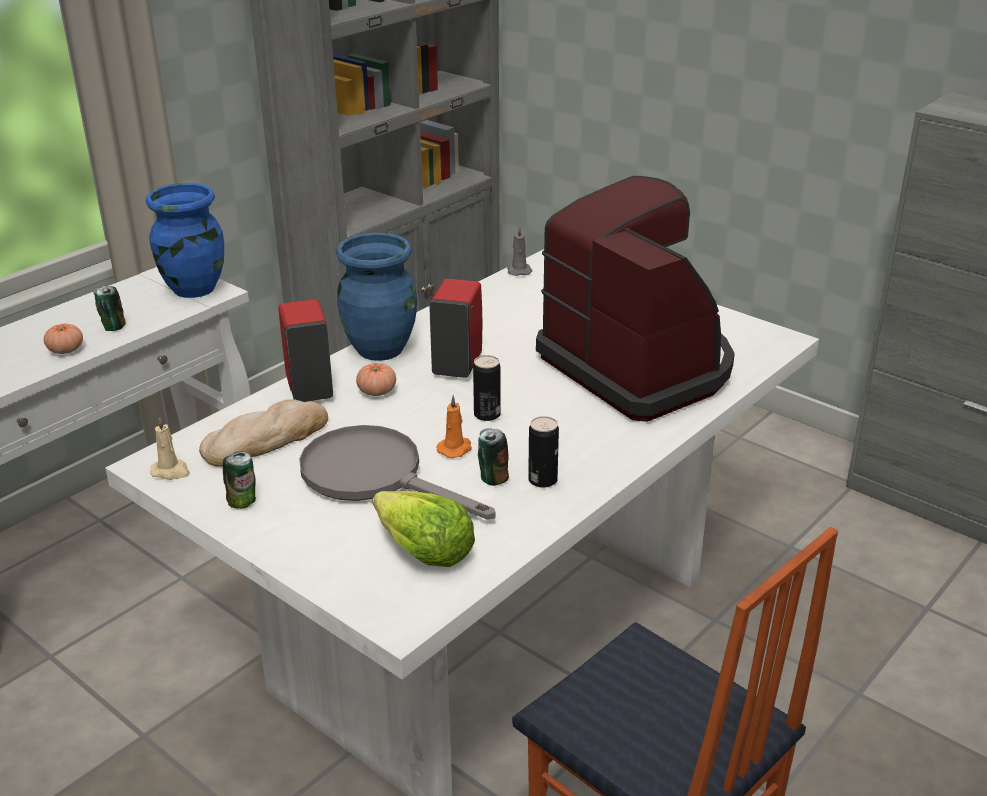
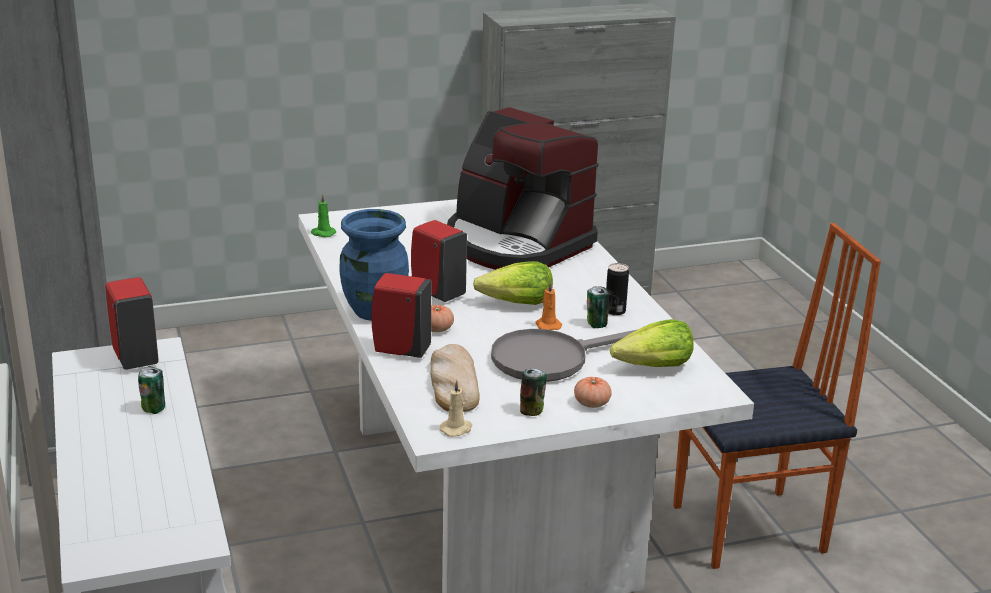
camera: 60 degrees left, 5 degrees down
(66, 350) = (166, 440): tomato -> tomato (591, 403)
(193, 289) = (135, 358): blue vase -> red soap dispenser
(487, 415) = (516, 304): can -> lettuce
(519, 270) = (322, 233): grey candle -> green candle
(639, 366) = (516, 244): coffee machine -> coffee machine turned 135 degrees counterclockwise

